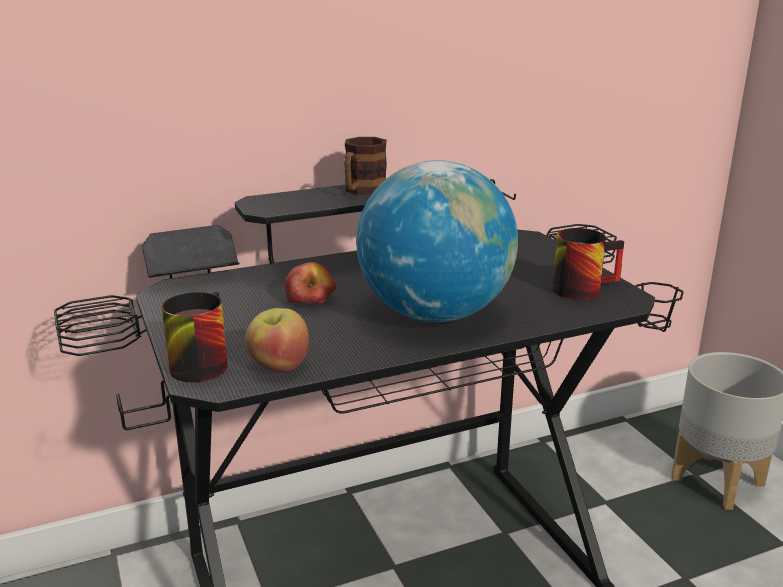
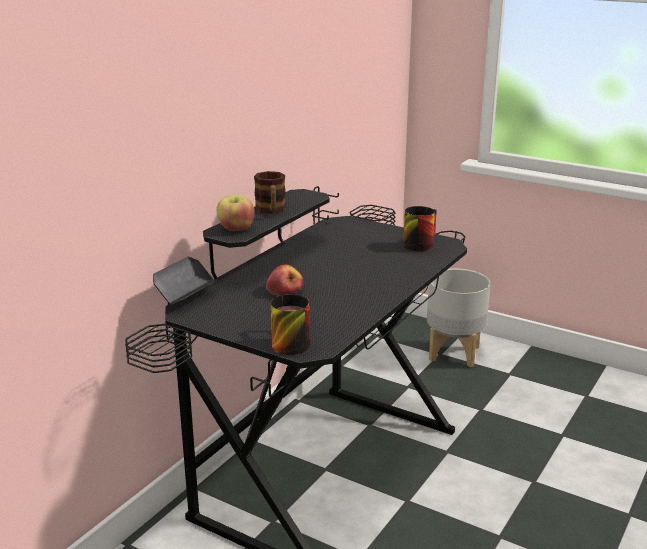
camera: 35 degrees left, 0 degrees up
(279, 366) = (332, 329): apple -> apple (236, 229)
(435, 314) = (367, 278): globe -> none

